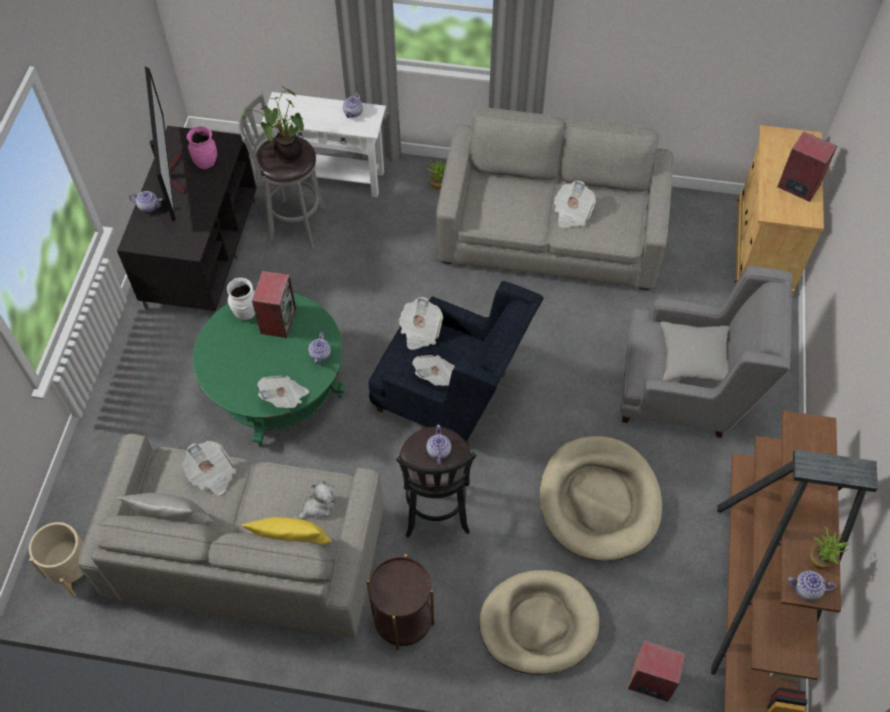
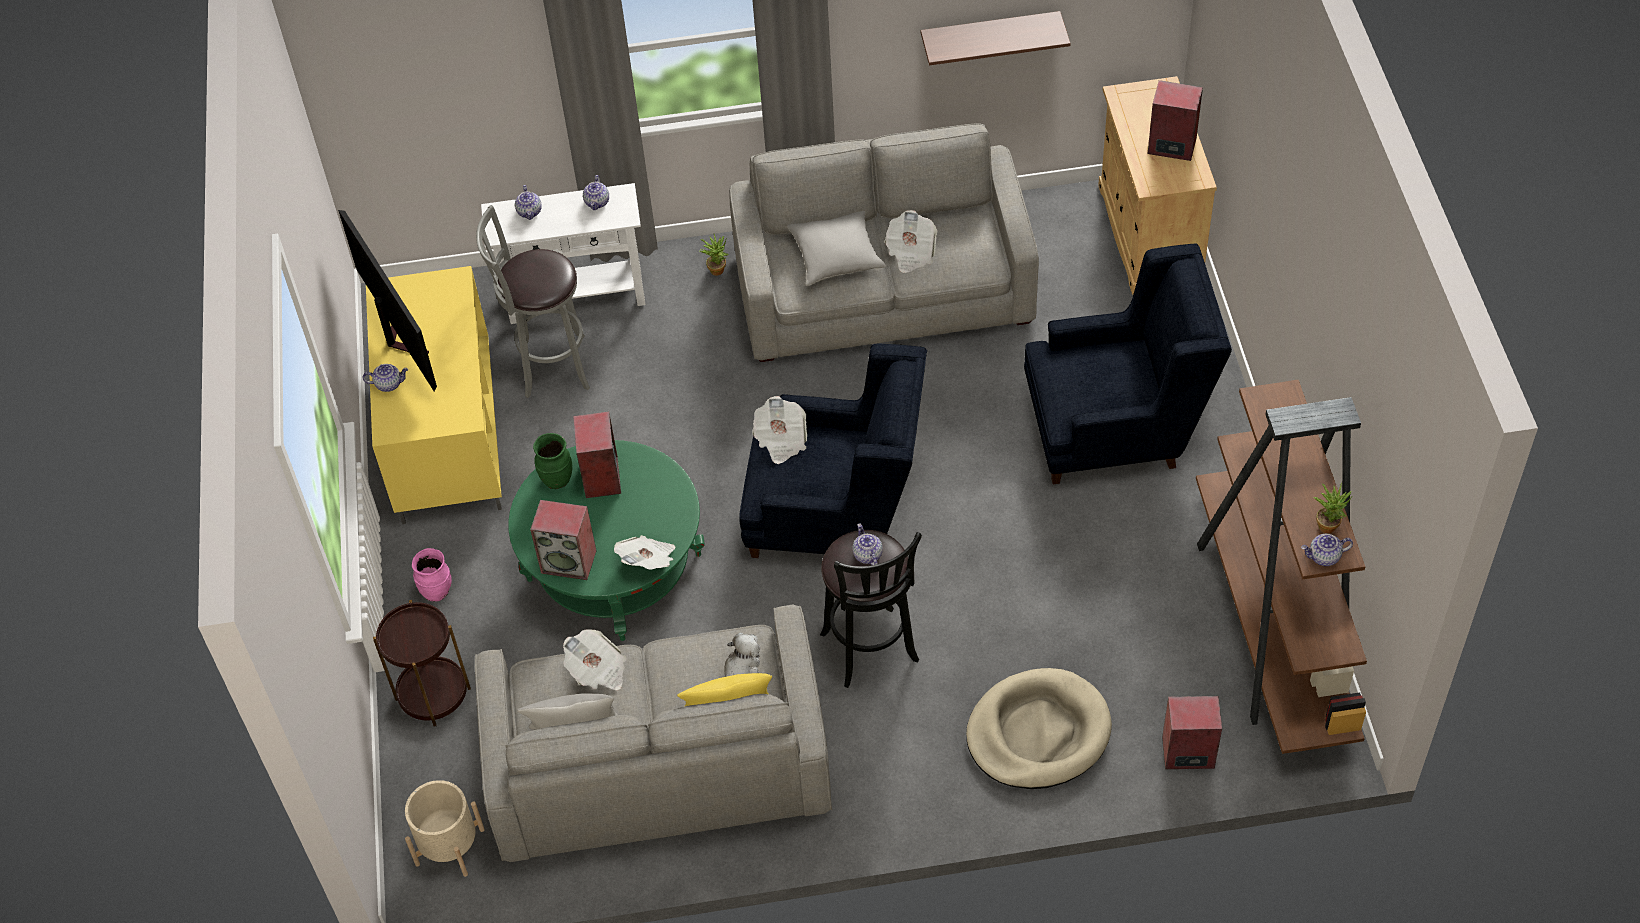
camera: 15 degrees left, 5 degrees down
(201, 252) = (445, 435): black tv stand -> yellow tv stand
(206, 162) = (438, 312): pink vase -> pink vase (437, 591)
(228, 379) = (569, 561): none -> speaker
(246, 312) = (556, 479): white vase -> green vase
(286, 154) = (538, 273): potted plant -> none
(320, 354) = (671, 501): teapot -> teapot (530, 212)
(403, 619) = (878, 777): brown side table -> brown side table (433, 694)
(437, 376) = (822, 484): newspaper -> none
(599, 500) = (1058, 579): beige dog bed -> none
(680, 61) = (990, 36): none -> shelf
(687, 391) = (1117, 427): grey armchair -> blue armchair
(694, 359) = (1116, 379): grey pillow -> grey pillow (836, 256)

